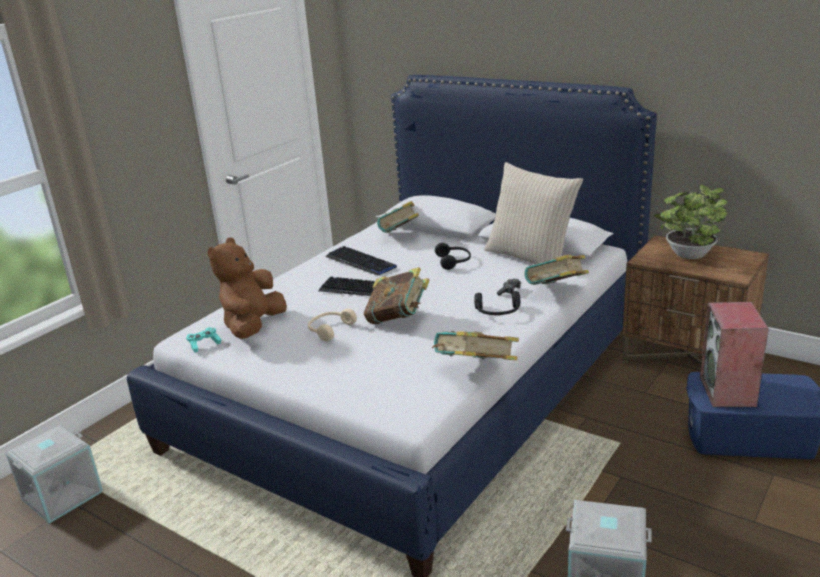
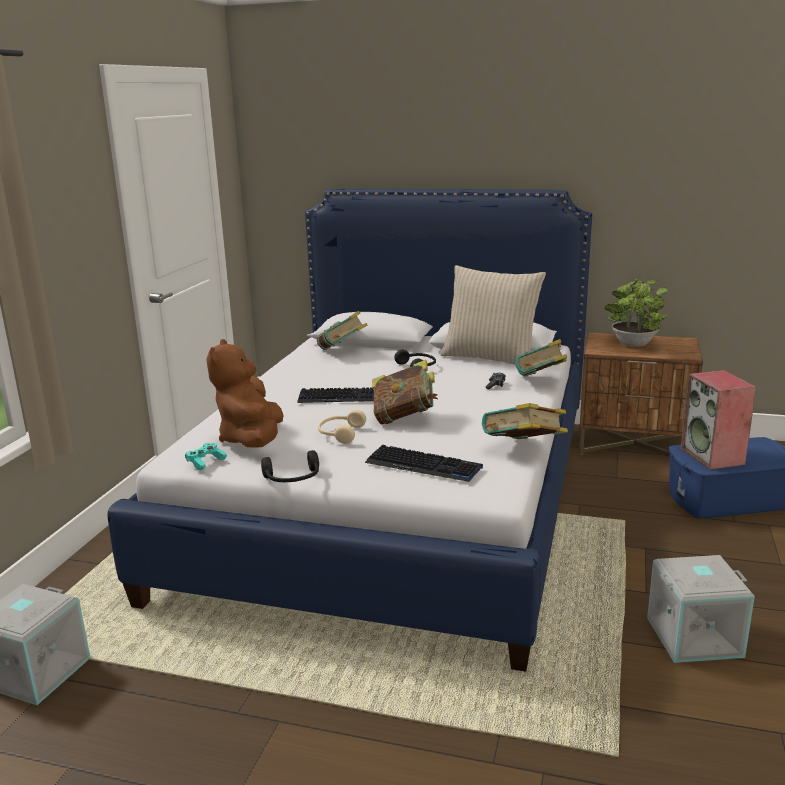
camera: 20 degrees left, 5 degrees down
(360, 262) = (320, 375): keyboard -> keyboard (423, 465)
(498, 312) = (500, 402): black headphones -> black headphones (293, 479)

